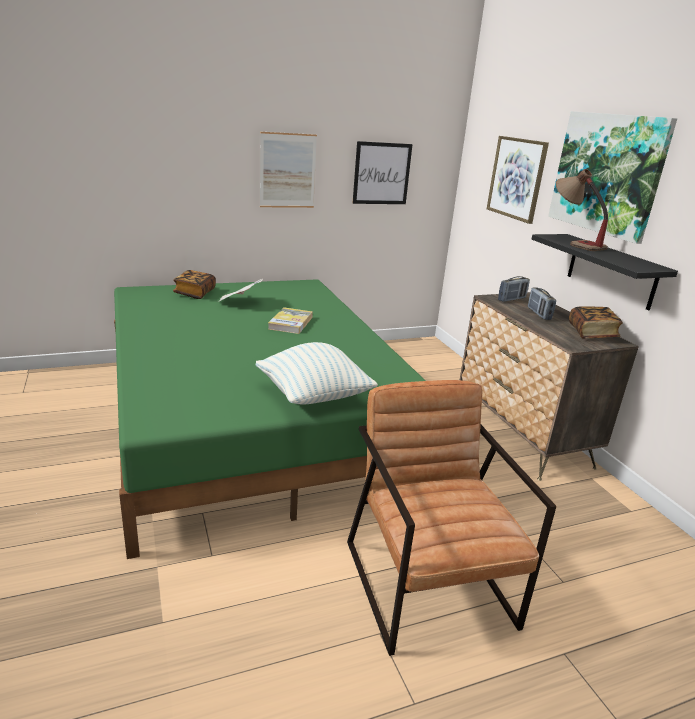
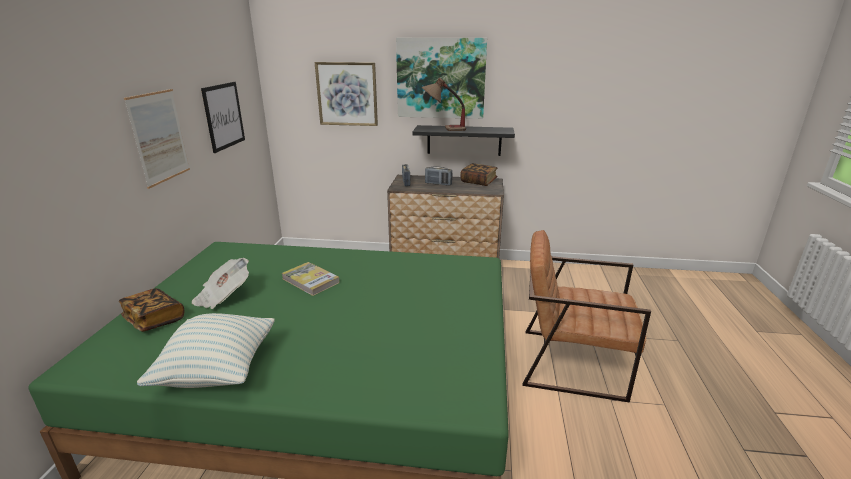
camera: 60 degrees left, 0 degrees up
(313, 397) = (467, 305): pillow -> pillow (217, 371)

